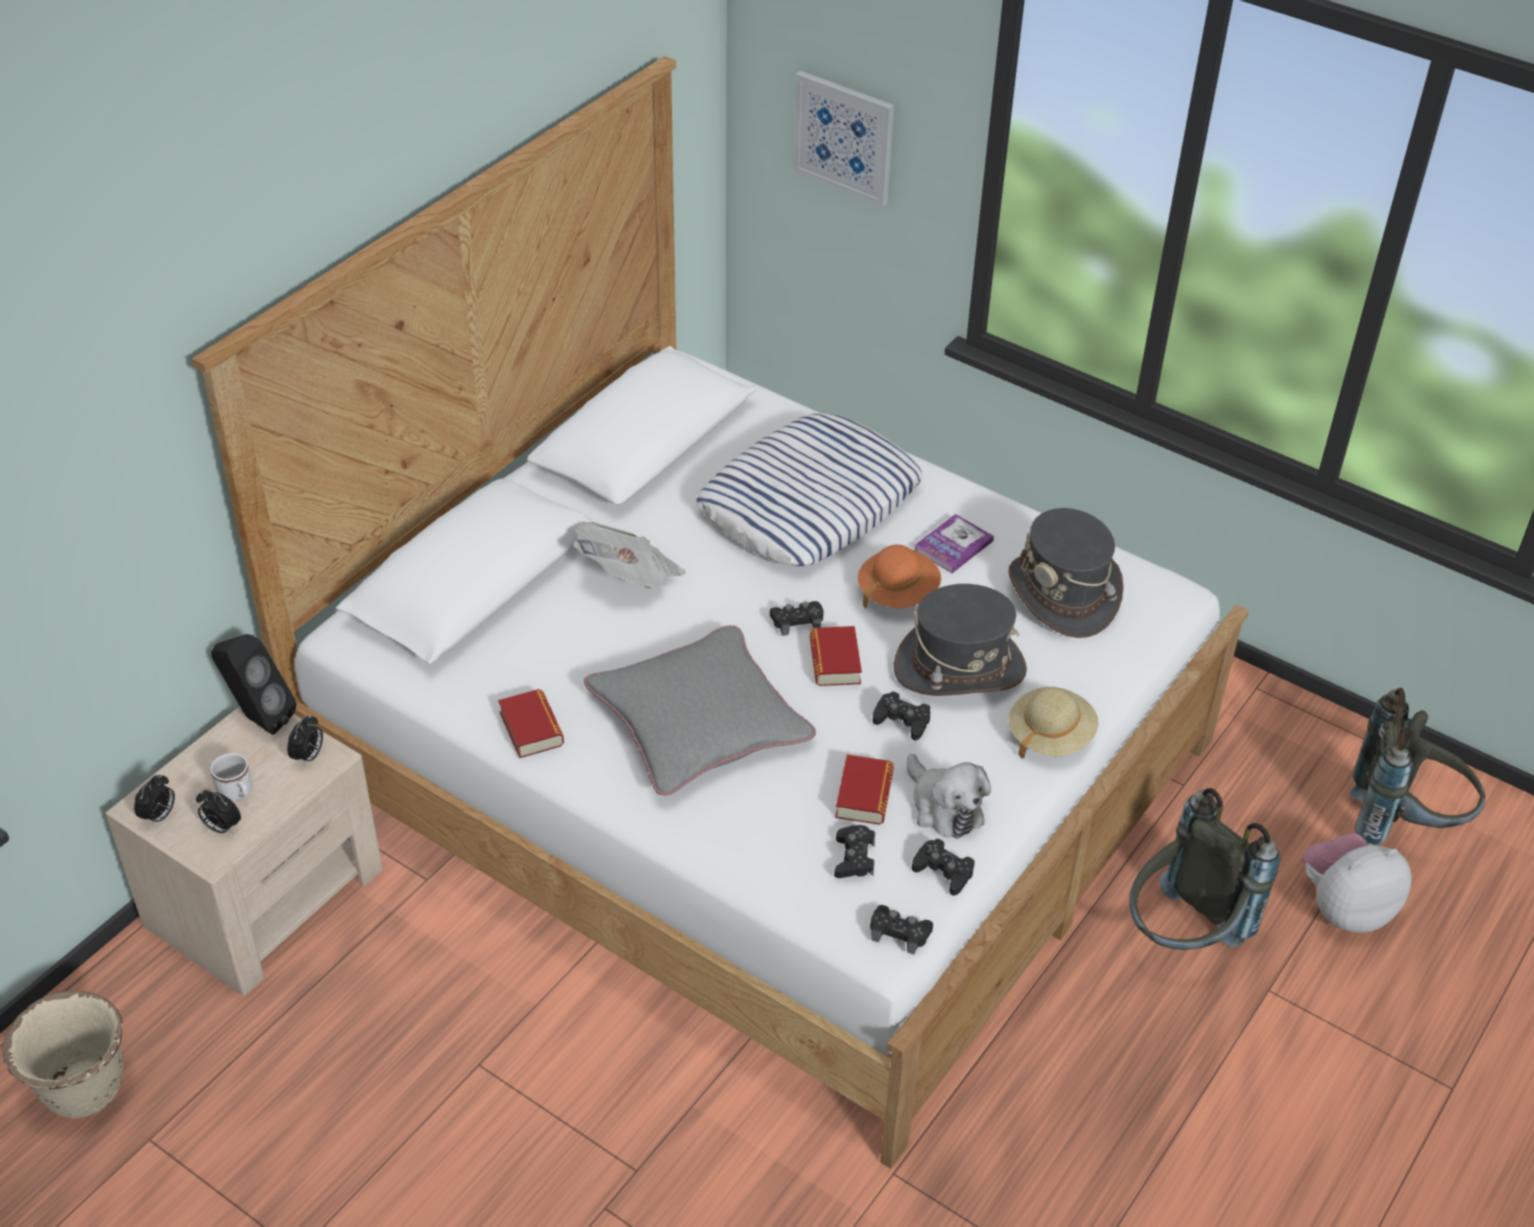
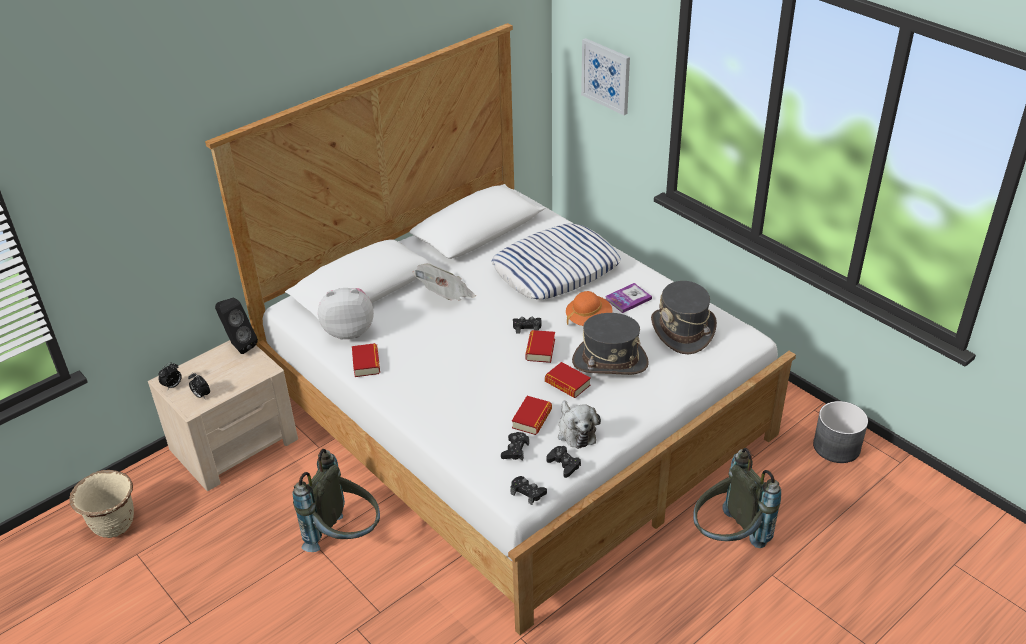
camera: 15 degrees right, 5 degrees down
(237, 793) = (215, 380): white mug -> none
(308, 756) = (256, 367): alarm clock -> none
(698, 722) = (456, 371): grey pillow -> none
(902, 720) = (567, 384): black game controller -> book
(1050, 736) = (649, 403): beige hat -> none
(1309, 748) = (837, 446): none -> grey planter
(1344, 908) = (832, 537): plush toy -> plush toy (349, 330)
(1402, 826) = (882, 497): grey backpack -> grey backpack (345, 537)

